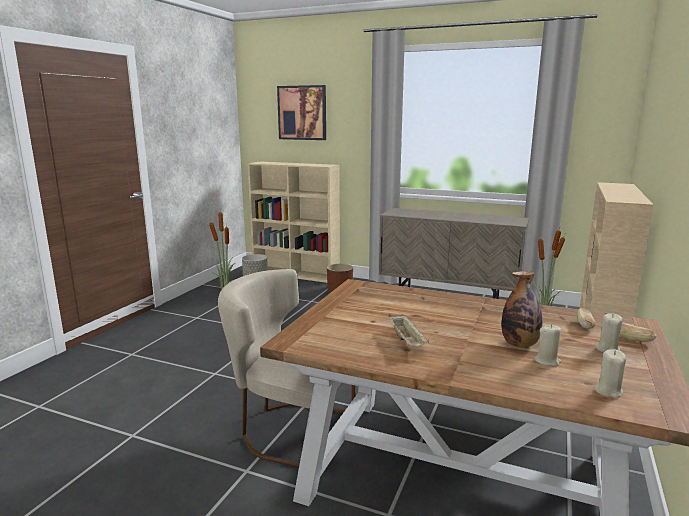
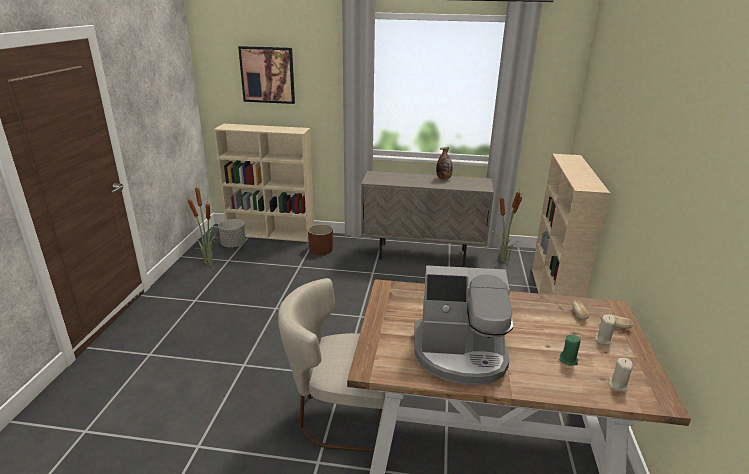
camera: 15 degrees left, 10 degrees up
(407, 341) = (460, 354): beige tray -> coffee machine
(519, 344) = (543, 344): bottle -> bottle (443, 178)
(547, 361) = (568, 360): beige candle -> green candle

